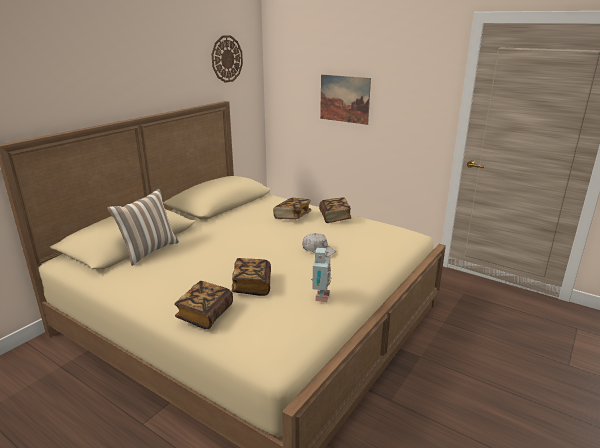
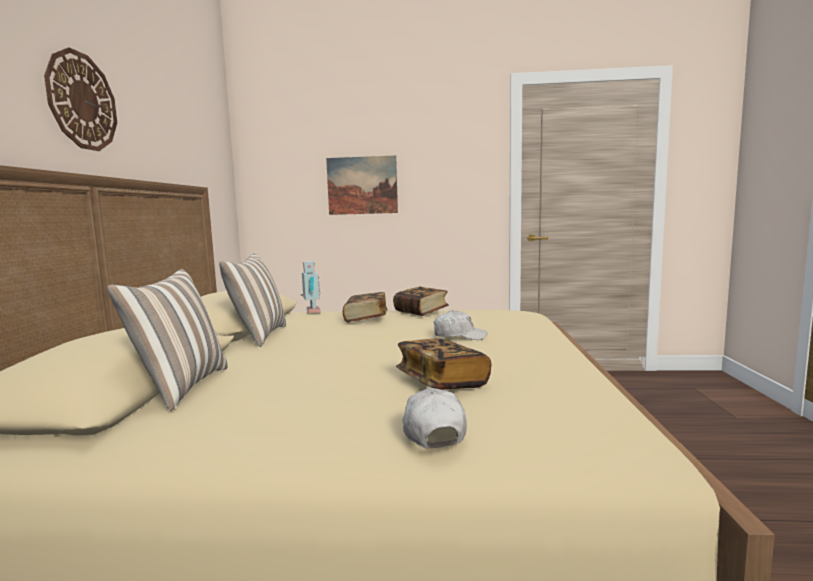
camera: 30 degrees left, 15 degrees down
(205, 314) = (432, 431): book -> white cap
(219, 218) = (258, 336): none -> pillow
(227, 59) = (196, 130): wall clock -> wall clock (82, 101)
(320, 297) = (554, 370): toy robot -> toy robot (311, 312)

